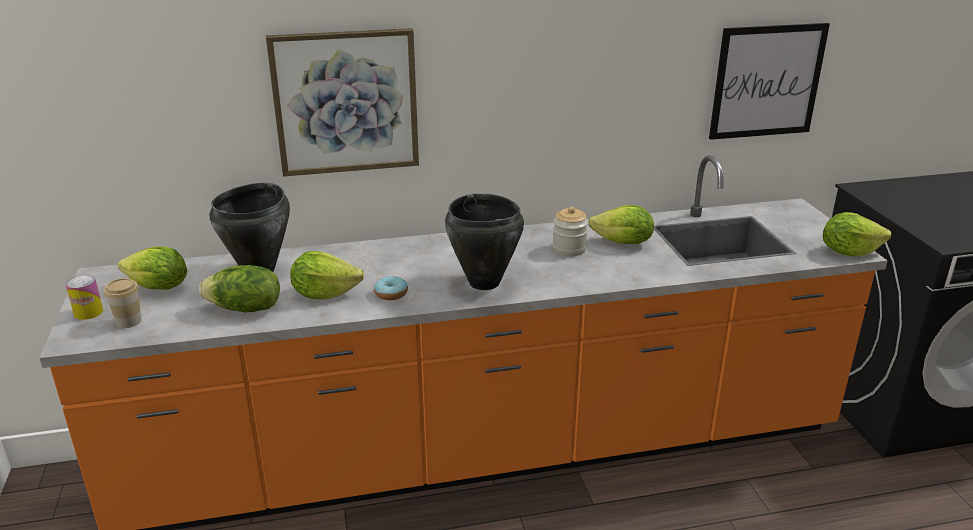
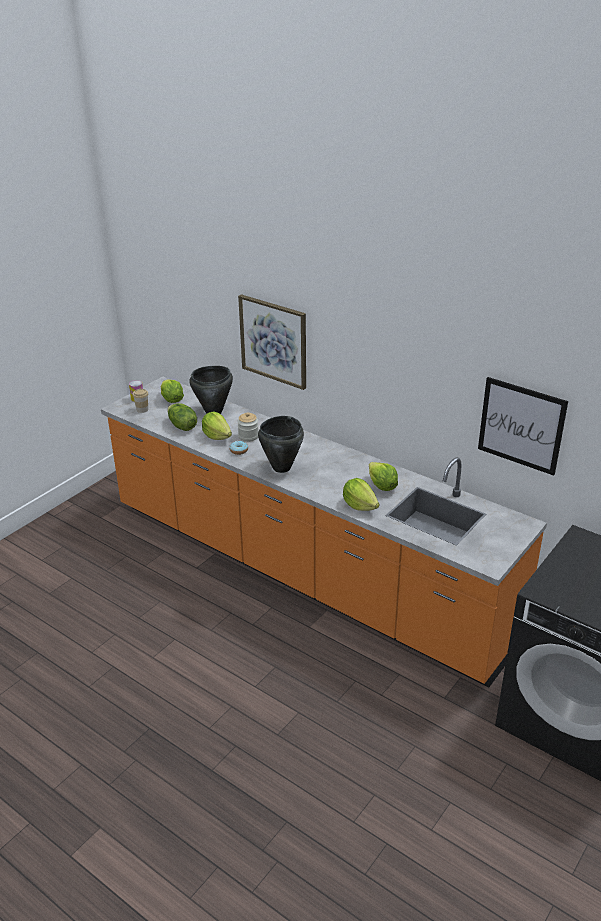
camera: 50 degrees right, 5 degrees up
(569, 249) = (350, 474): jar -> jar (248, 436)
(848, 252) = (487, 563): lettuce -> lettuce (359, 505)

